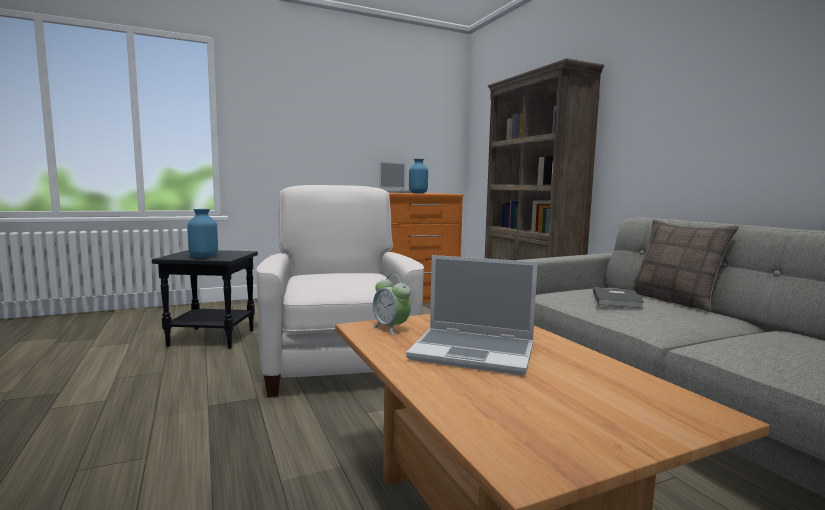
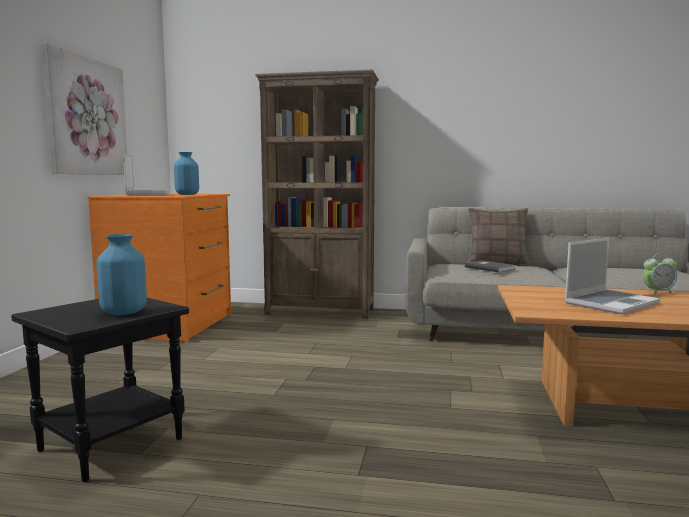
camera: 55 degrees left, 0 degrees up
(339, 363) = (326, 394): white armchair -> none
(367, 136) = (87, 116): none -> picture
(391, 328) = (541, 308): alarm clock -> alarm clock (658, 293)

